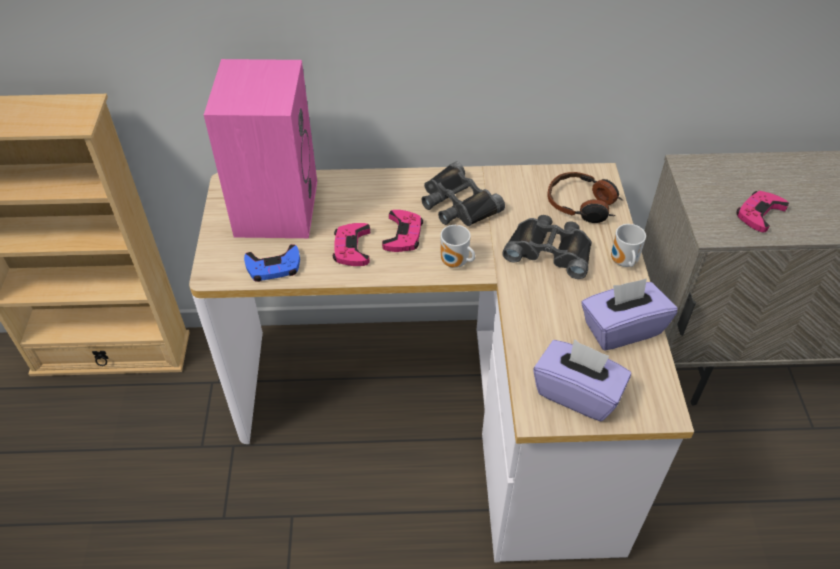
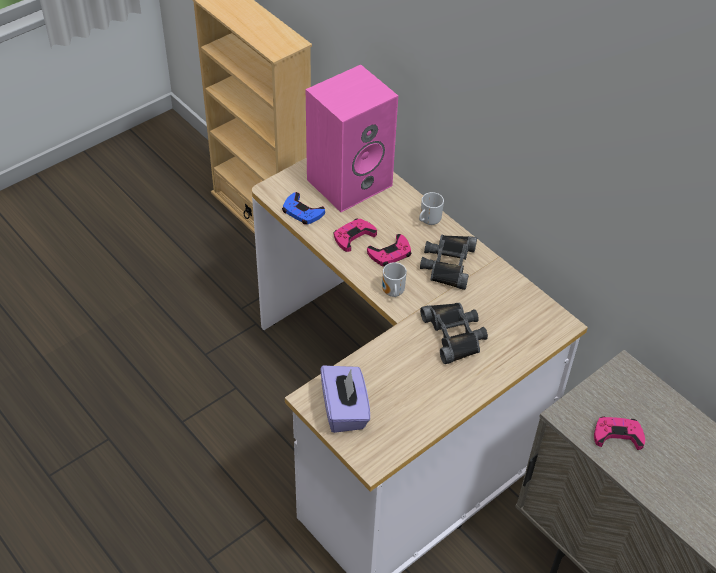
camera: 50 degrees right, 0 degrees up
(582, 205) = (519, 330): headphones -> none
(621, 328) = (422, 407): purple tissue box -> none
(622, 263) = (484, 380): mug -> mug (428, 221)

